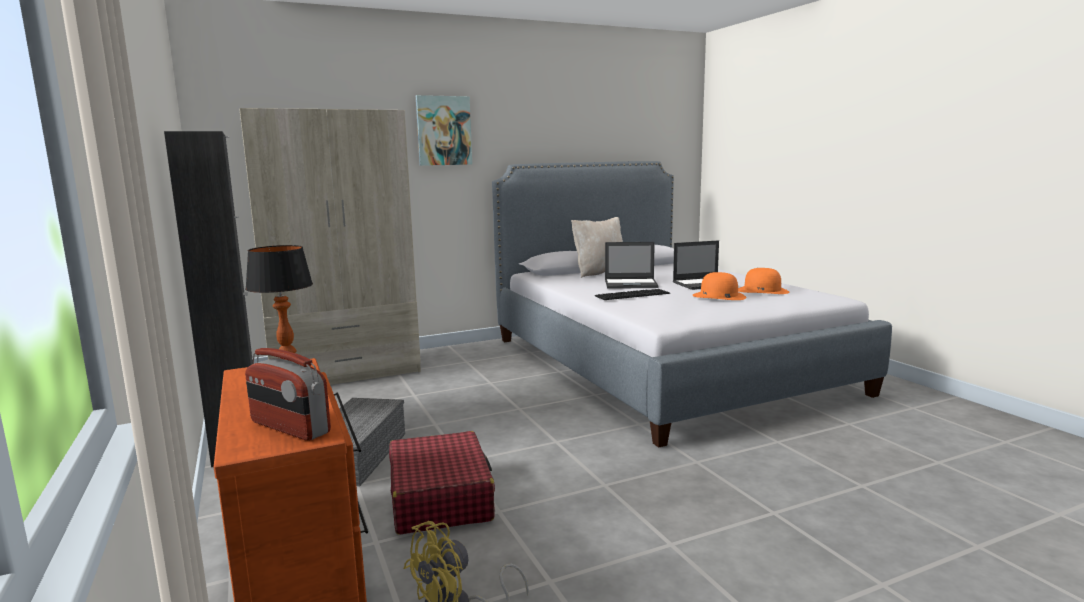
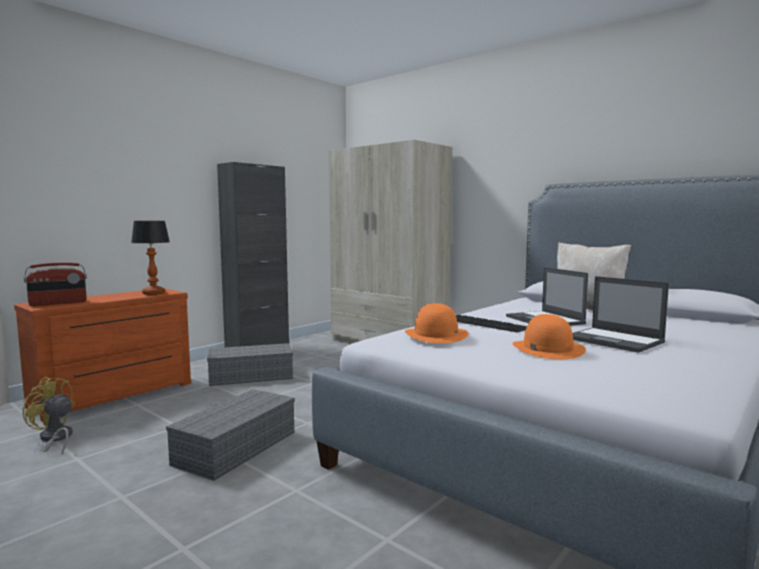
camera: 65 degrees right, 5 degrees down
(289, 428) = (58, 303): radio -> radio turned 135 degrees counterclockwise
(440, 498) = (196, 407): red suitcase -> none
(443, 131) = (495, 155): picture -> none
(589, 480) = (236, 447): none -> grey storage box
(762, 290) = (639, 365): orange hat -> orange hat (436, 335)

